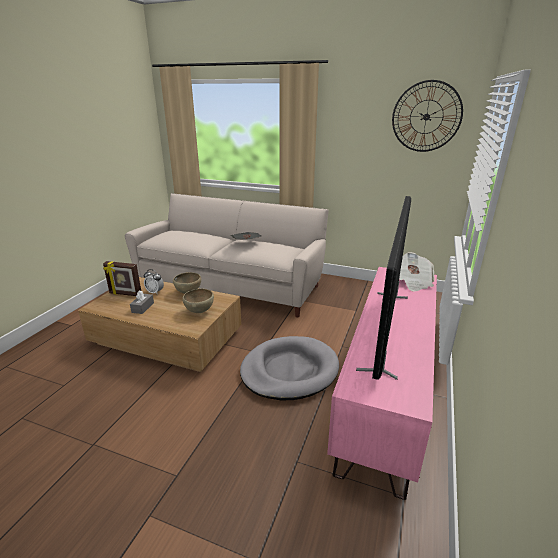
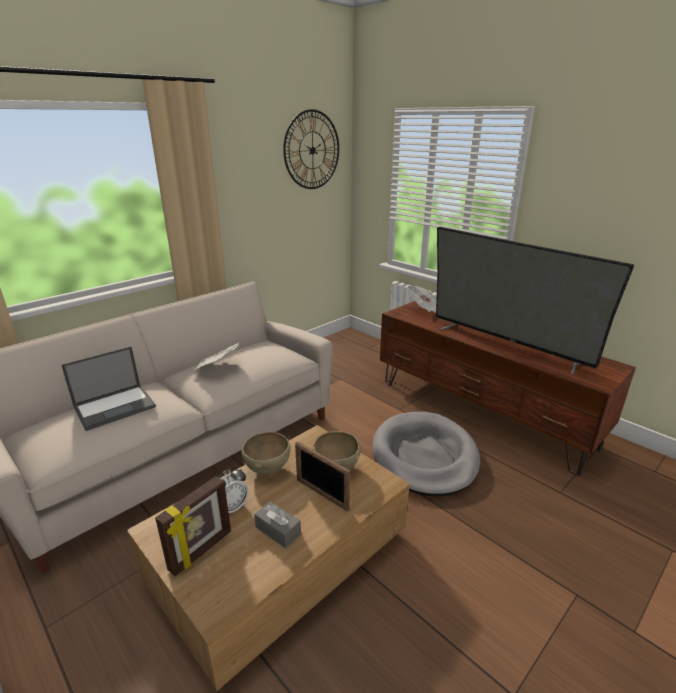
camera: 65 degrees left, 0 degrees up
(174, 312) = (321, 494): none -> picture frame
(192, 236) = (115, 406): none -> laptop
(385, 394) = (482, 412): pink tv stand -> brown tv stand

